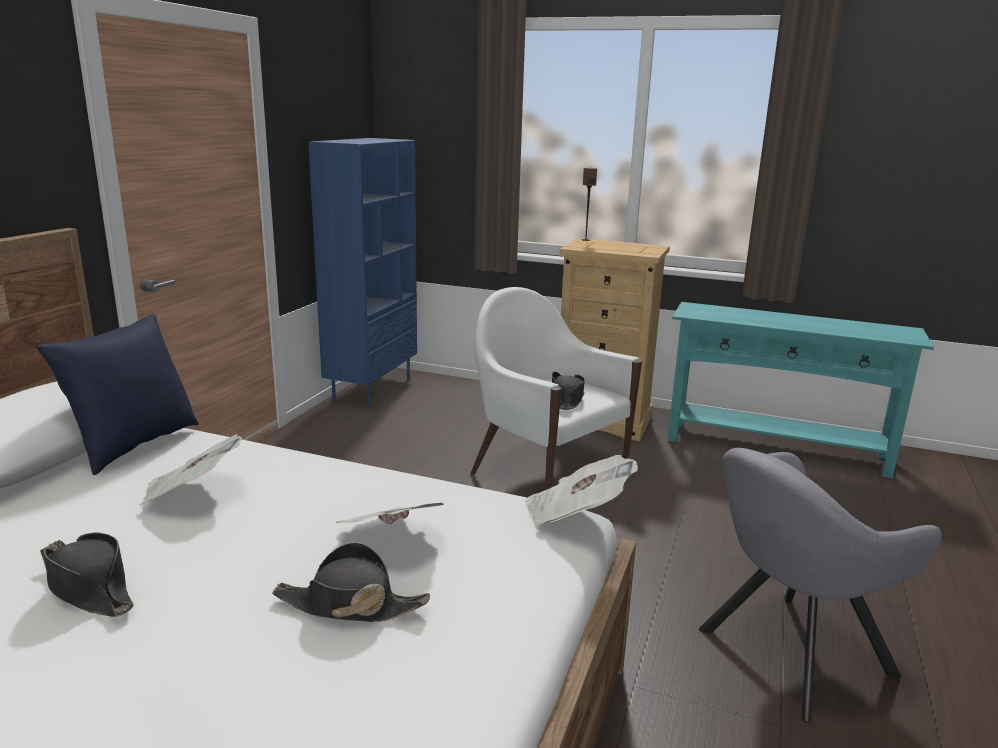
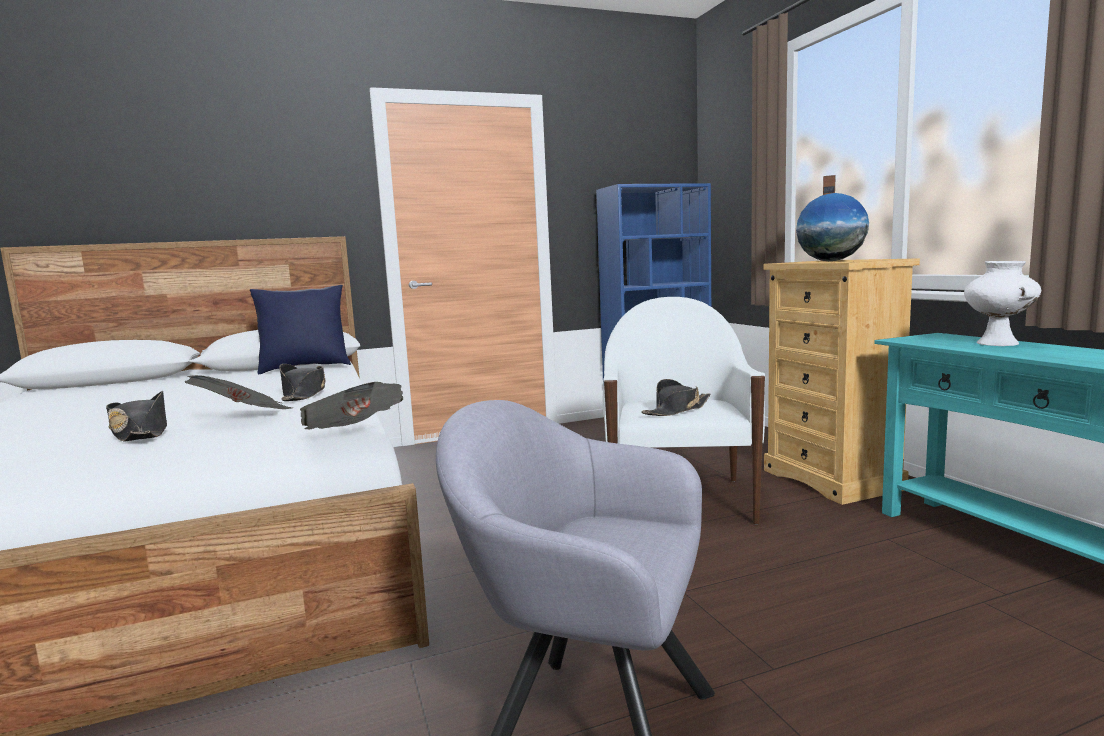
camera: 50 degrees right, 10 degrees down
(88, 587) = (122, 401): black hat -> black hat (304, 394)
(192, 493) = (259, 386): newspaper -> none
(614, 248) = (831, 261): none -> globe
(743, 313) = (999, 343): none -> white vase

